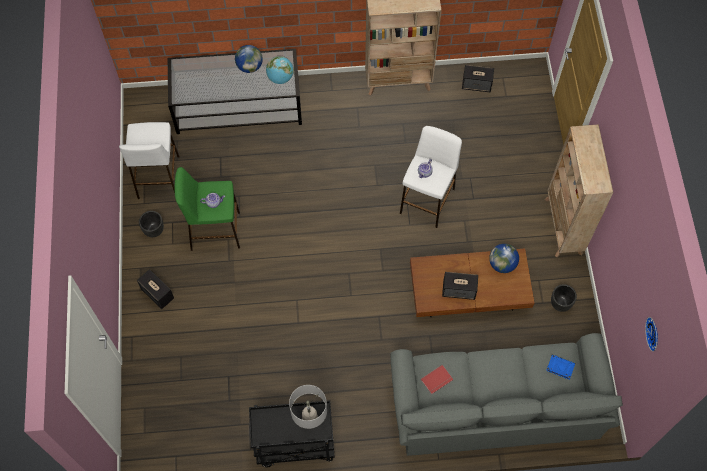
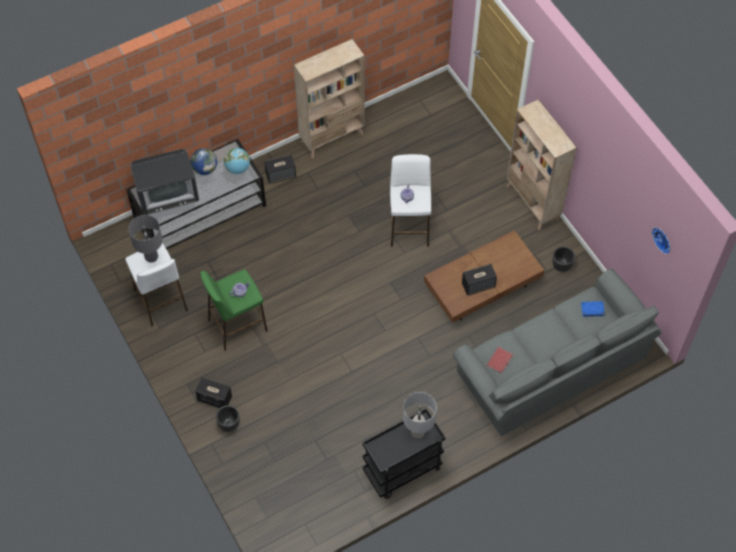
camera: 25 degrees left, 5 degrees down
(151, 133) = (151, 257): none -> grey table lamp
(154, 230) = (181, 346): black planter -> black planter (229, 424)
(203, 77) = (168, 194): none -> television
(477, 85) = (401, 114): speaker -> speaker (281, 175)
(502, 264) = (502, 250): globe -> none

